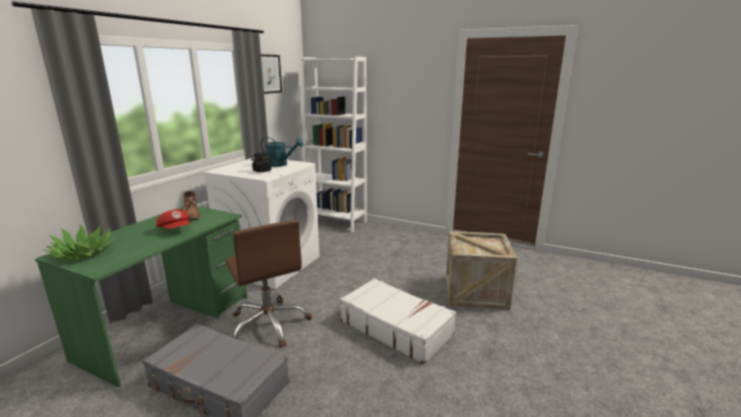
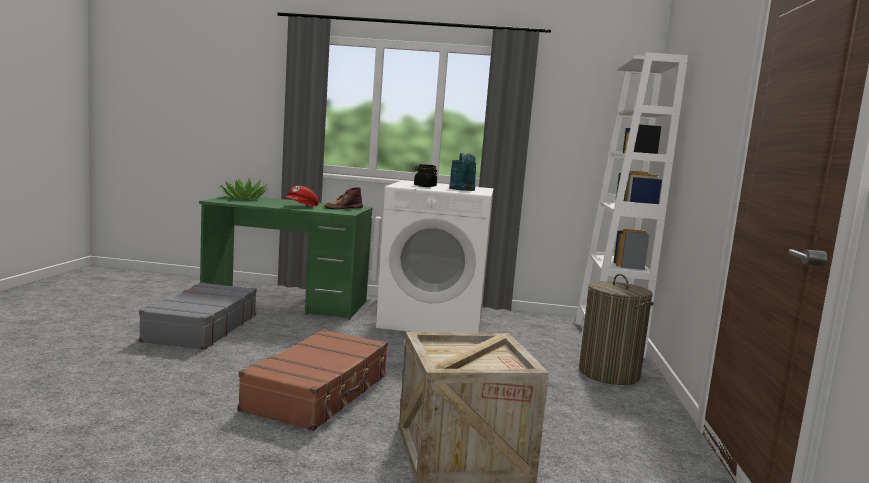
camera: 70 degrees right, 10 degrees down
(269, 74) = (569, 89): picture -> none
(269, 324) = (302, 333): brown office chair -> none
(385, 235) = (609, 373): none -> laundry basket
(396, 327) = (319, 393): white suitcase -> brown suitcase

